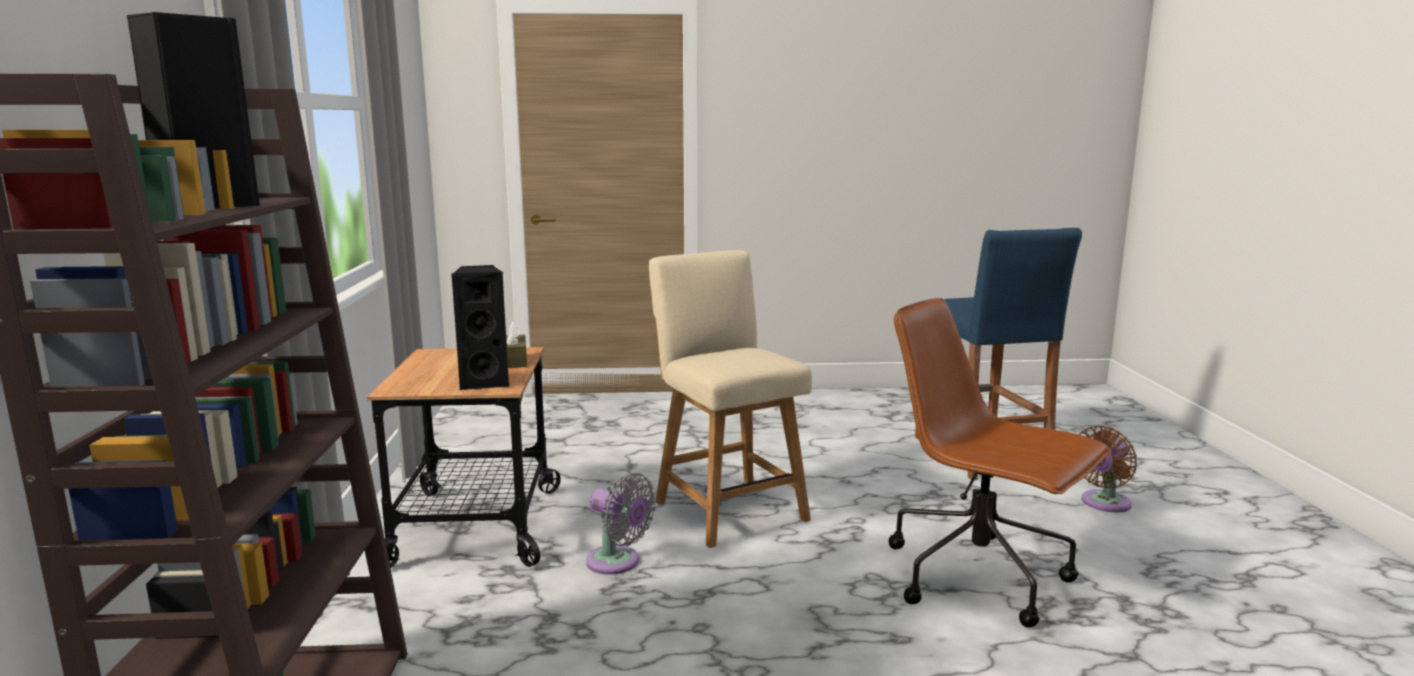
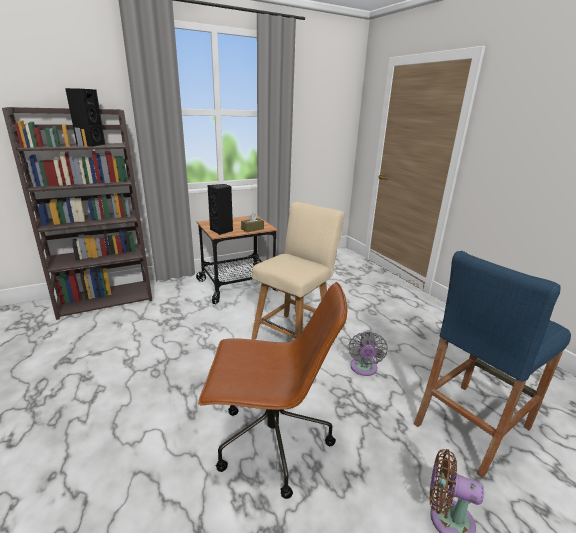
camera: 65 degrees right, 10 degrees up
(617, 563) = (226, 320): grey fan -> grey fan (363, 369)
(980, 577) = (270, 442): brown office chair -> brown office chair turned 75 degrees clockwise

